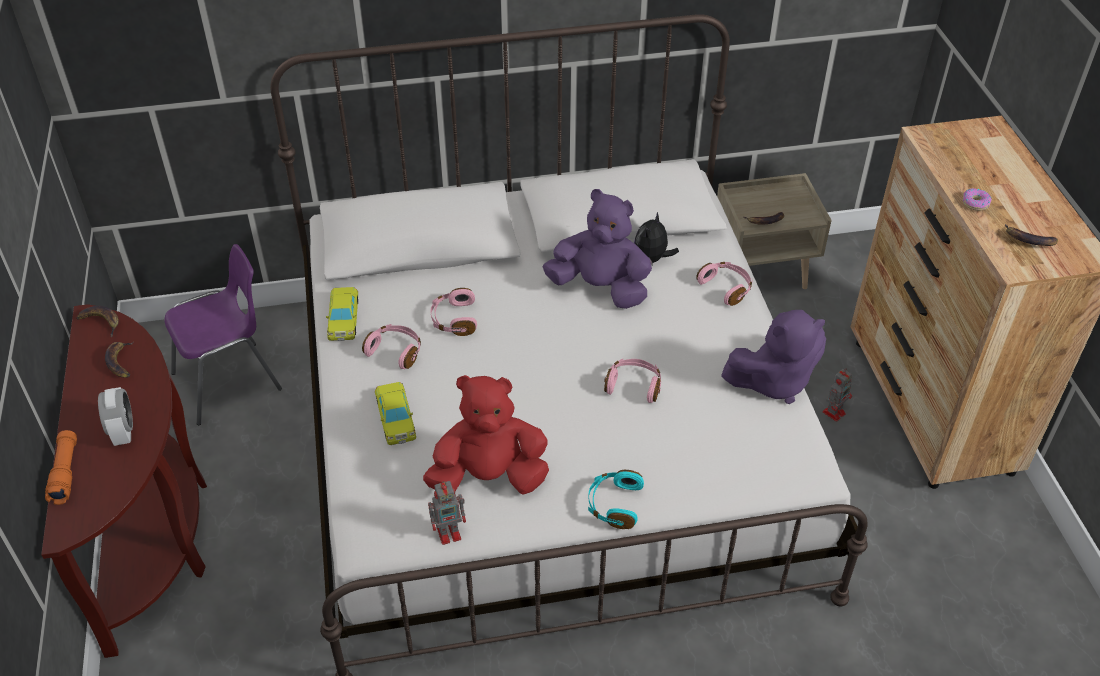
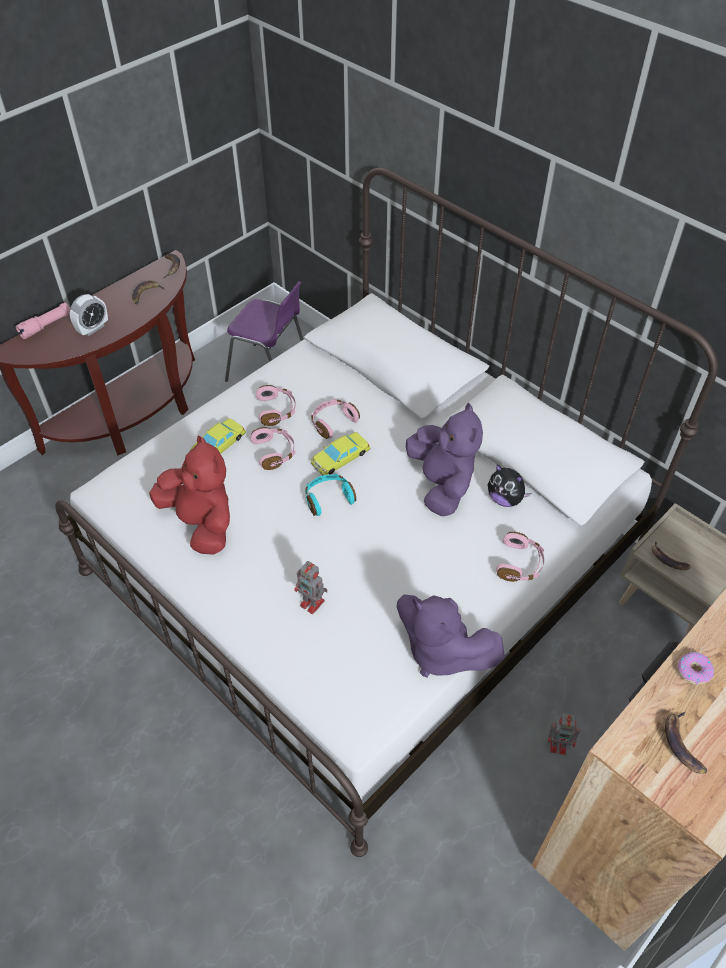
camera: 55 degrees right, 5 degrees up
(65, 473) = (46, 326): orange flashlight -> pink flashlight
(343, 318) = (285, 368): yellow toy car -> yellow toy car (340, 457)
(450, 532) = (138, 529): toy robot -> toy robot (313, 604)
(614, 505) = (225, 609): turquoise headphones -> turquoise headphones (328, 498)
(633, 385) = (356, 559): pink headphones -> pink headphones (275, 452)
(652, 259) = (505, 499): plush toy -> plush toy turned 135 degrees counterclockwise

